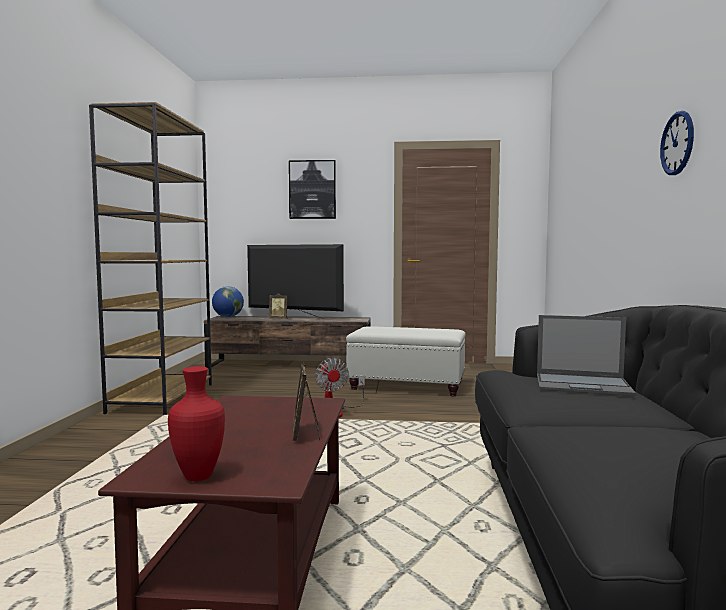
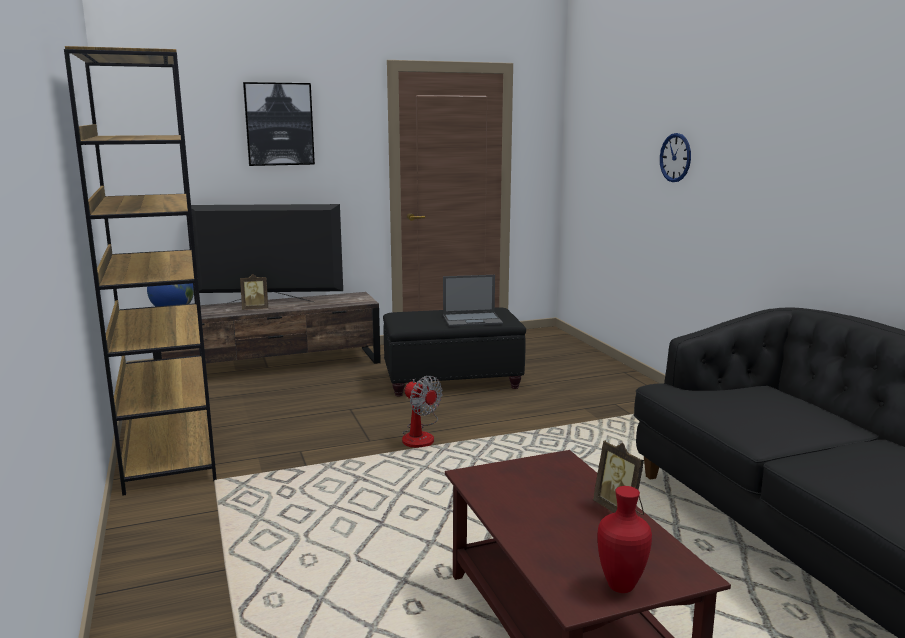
camera: 25 degrees left, 10 degrees up
(407, 386) = (453, 381): white ottoman -> black ottoman
(583, 385) = (763, 399): laptop -> laptop (473, 320)
(677, 143) = (800, 146): wall clock -> wall clock (675, 157)

